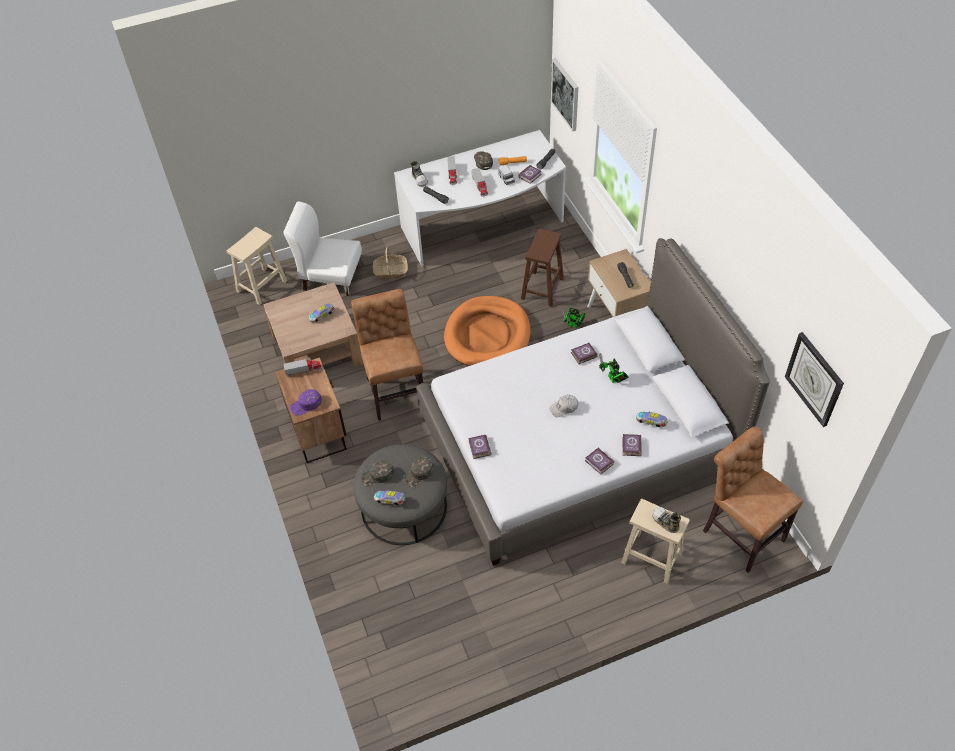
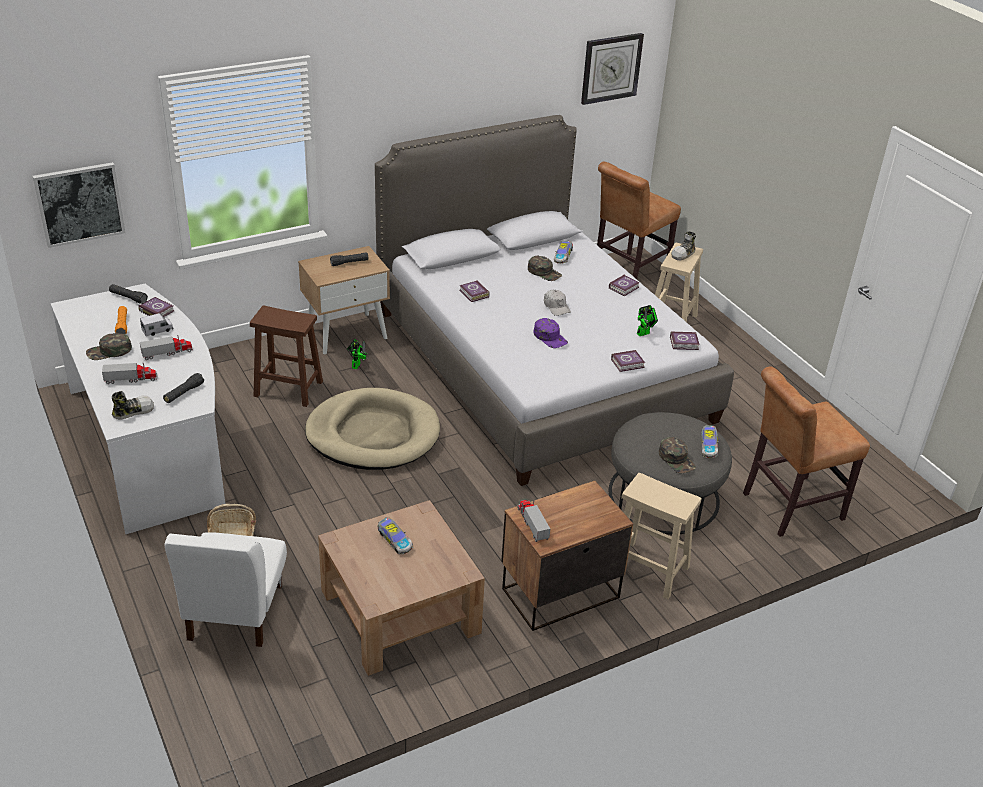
camera: 100 degrees left, 15 degrees down
(262, 285) = (242, 709): beige stool -> beige stool (647, 569)
(306, 405) = (597, 514): purple cap -> purple cap (550, 337)
(395, 391) = (477, 516): brown chair -> brown chair (787, 507)
(419, 474) = (663, 425): green cap -> green cap (544, 272)
(487, 335) = (373, 434): orange dog bed -> beige dog bed
(613, 379) = (508, 276): toy robot -> toy robot (645, 333)
(631, 447) = (598, 269): book -> book (684, 343)

